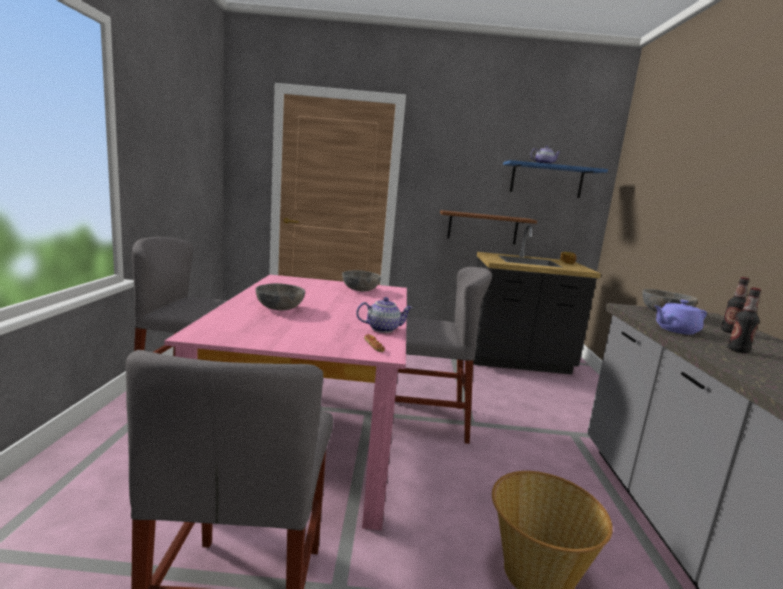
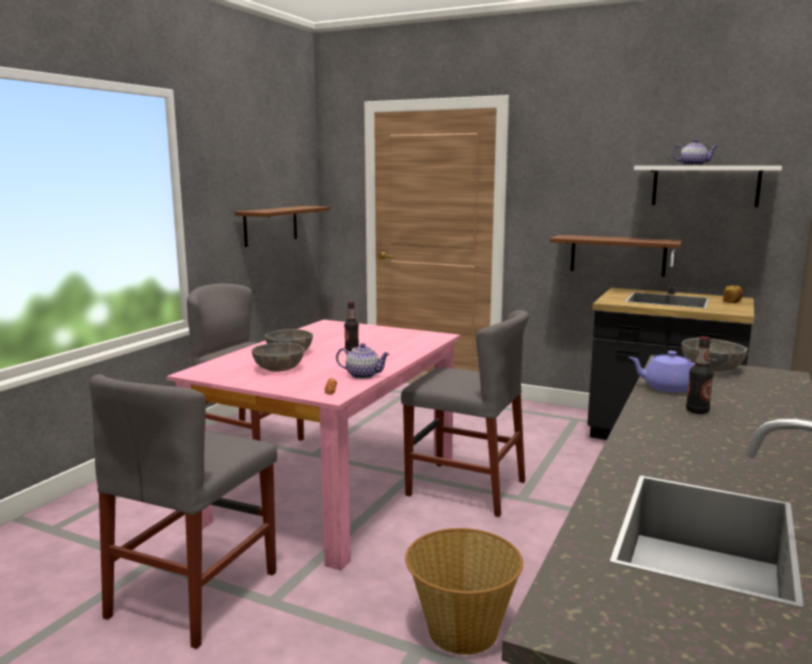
camera: 25 degrees right, 0 degrees up
(190, 185) = (271, 225): none -> brown shelf
(360, 290) = (398, 336): grey bowl -> grey bowl (278, 369)
(546, 180) = (705, 186): blue shelf -> white shelf
(729, 331) = (753, 393): bottle -> bottle (351, 350)

